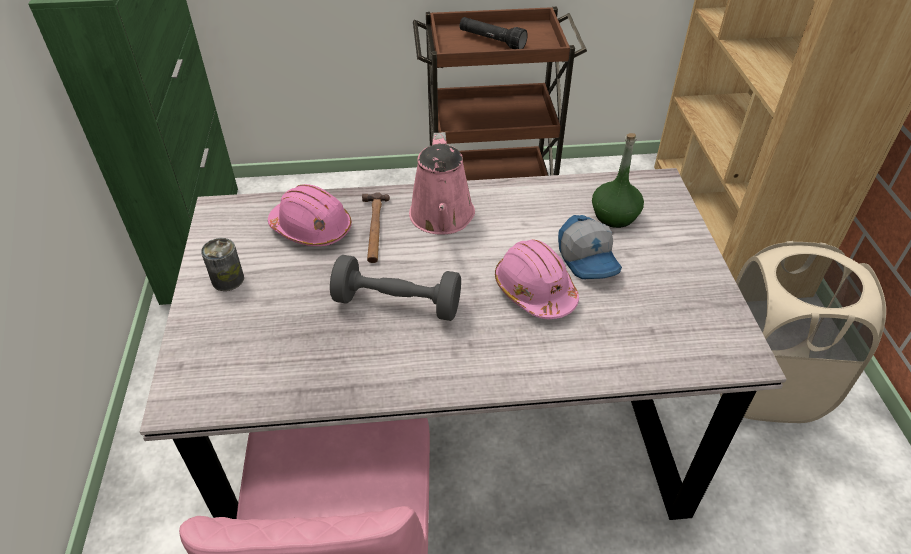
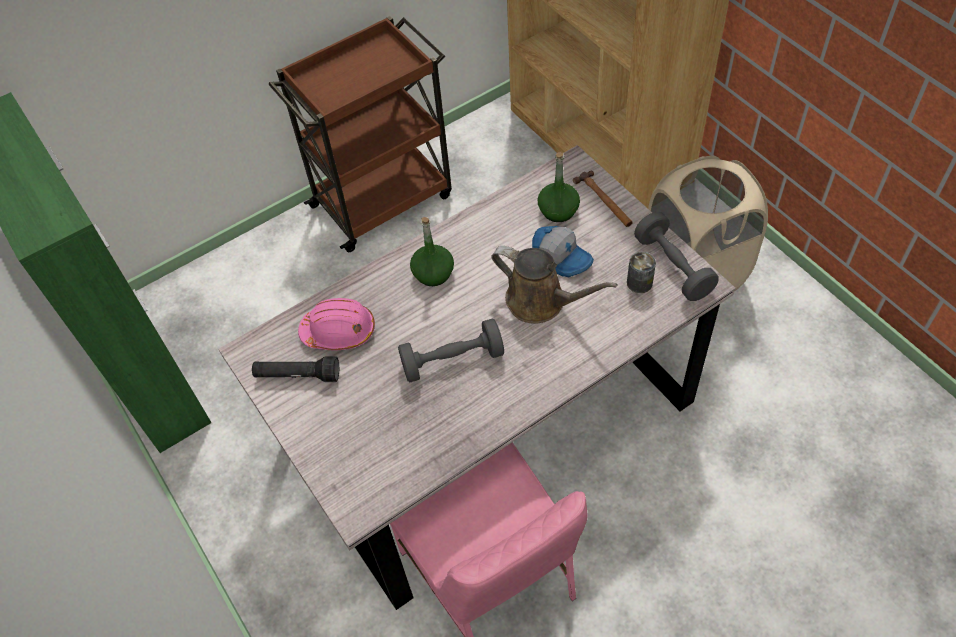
camera: 25 degrees left, 10 degrees up
(228, 279) = (309, 405): can -> can (639, 282)
(374, 229) = (388, 308): hammer -> hammer (604, 201)
(442, 218) = (433, 273): pink watering can -> green bottle
(491, 41) = (354, 77): black flashlight -> black flashlight (298, 376)
(534, 290) = (541, 301): pink hard hat -> brown watering can
(716, 322) = (673, 267): none -> grey dumbbell

